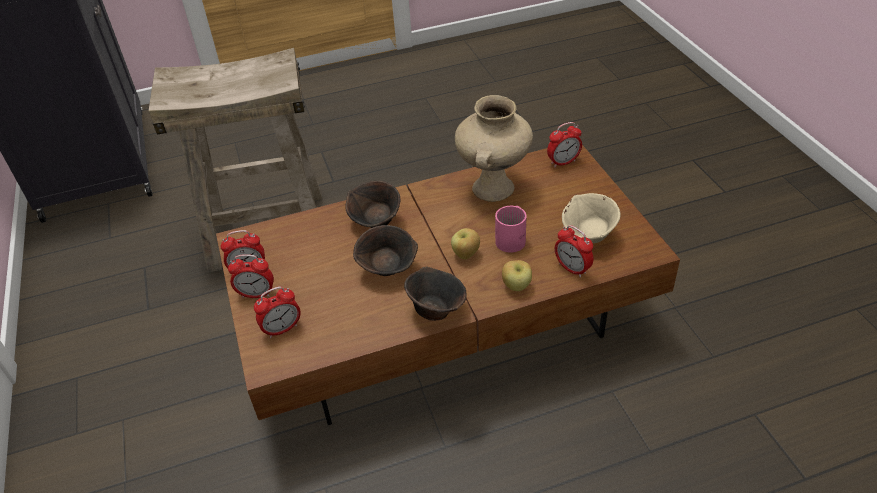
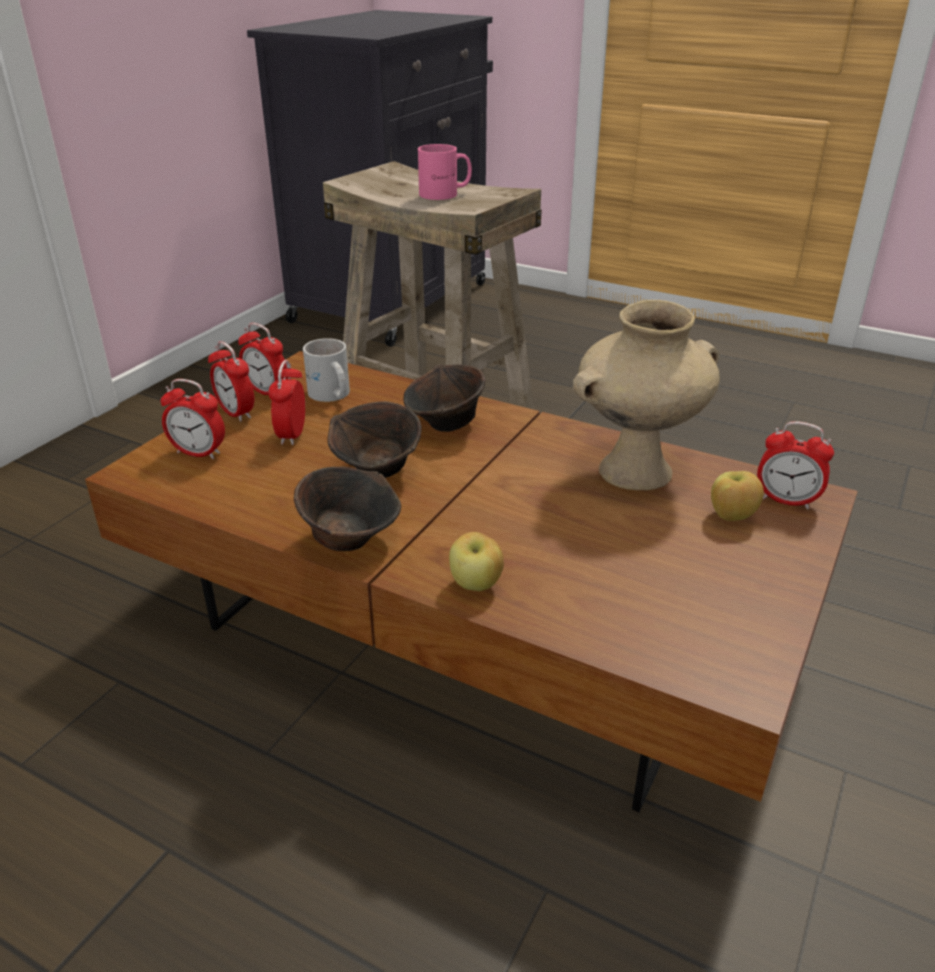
camera: 45 degrees right, 10 degrees down
(289, 247) = (330, 395): none -> white mug
(466, 254) = (479, 512): apple -> apple (731, 516)
(513, 238) = (566, 534): pink mug -> pink mug (446, 194)
(572, 269) = (582, 619): alarm clock -> alarm clock (292, 435)
(589, 236) = (675, 601): beige bowl -> none

